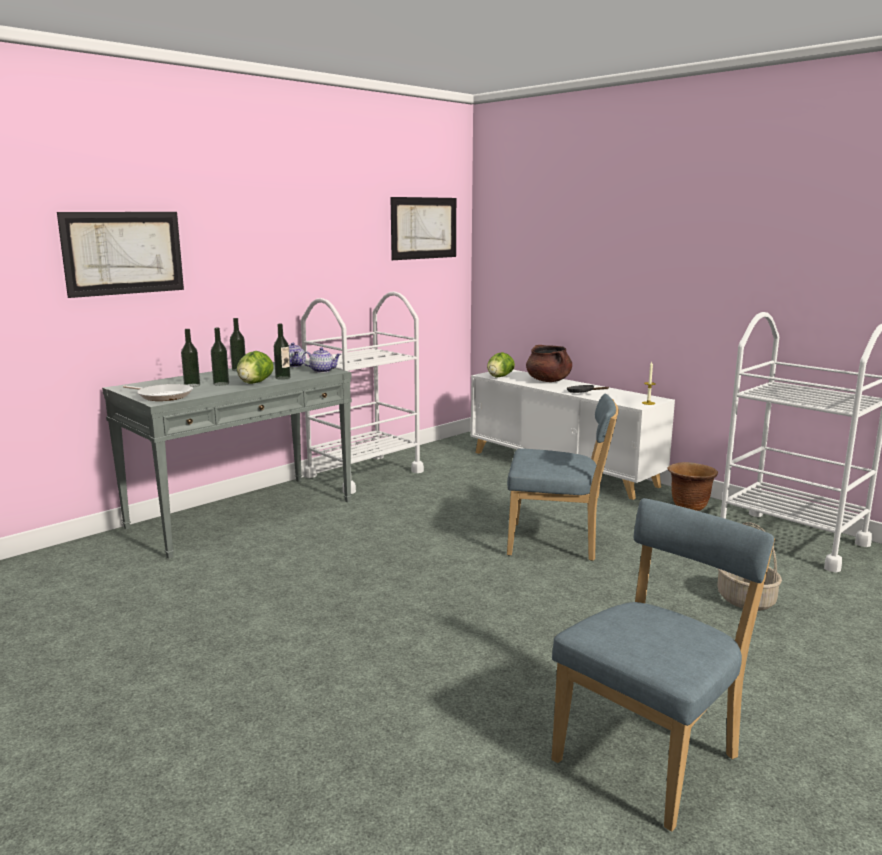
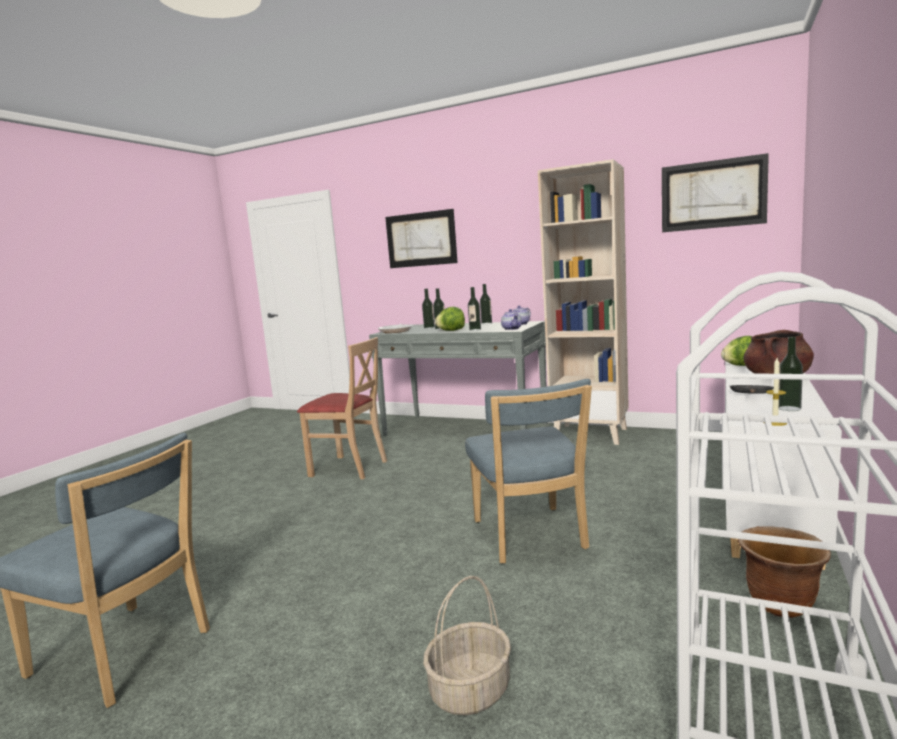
camera: 70 degrees right, 5 degrees down
(265, 594) = (349, 468): none -> beige chair
(364, 474) = (591, 434): white cart -> beige bookcase
(623, 395) = (789, 408): none -> bottle

